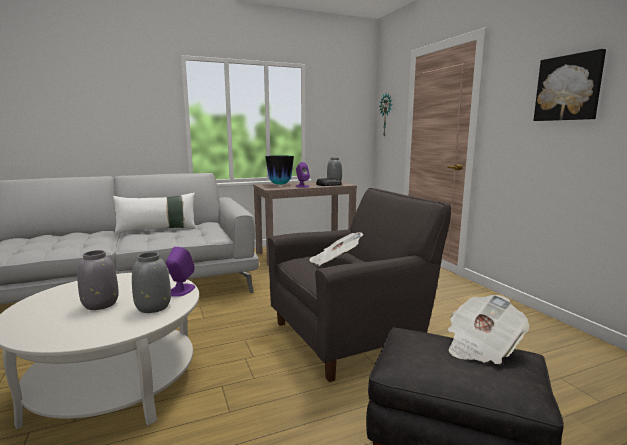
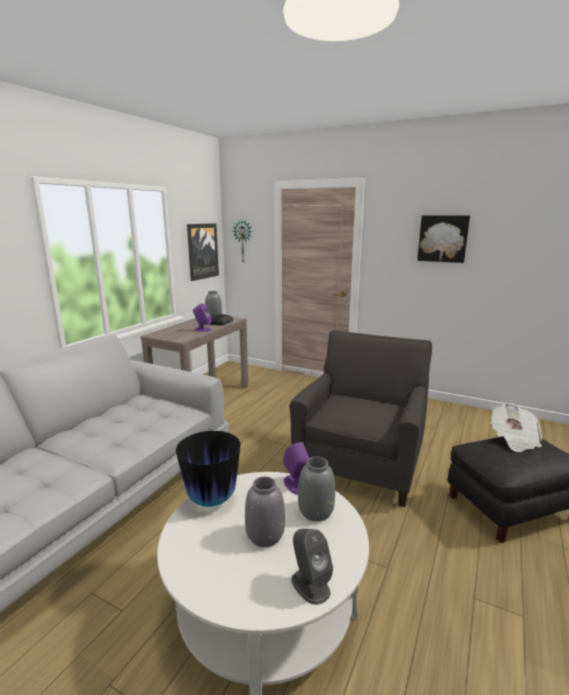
camera: 40 degrees left, 5 degrees up
(56, 335) = (310, 585): none -> grey speaker
(157, 230) = (98, 426): white pillow -> none
(280, 184) = (172, 331): vase -> vase (212, 500)
(334, 262) = (361, 408): newspaper -> none
(344, 123) = (202, 251): none -> picture

